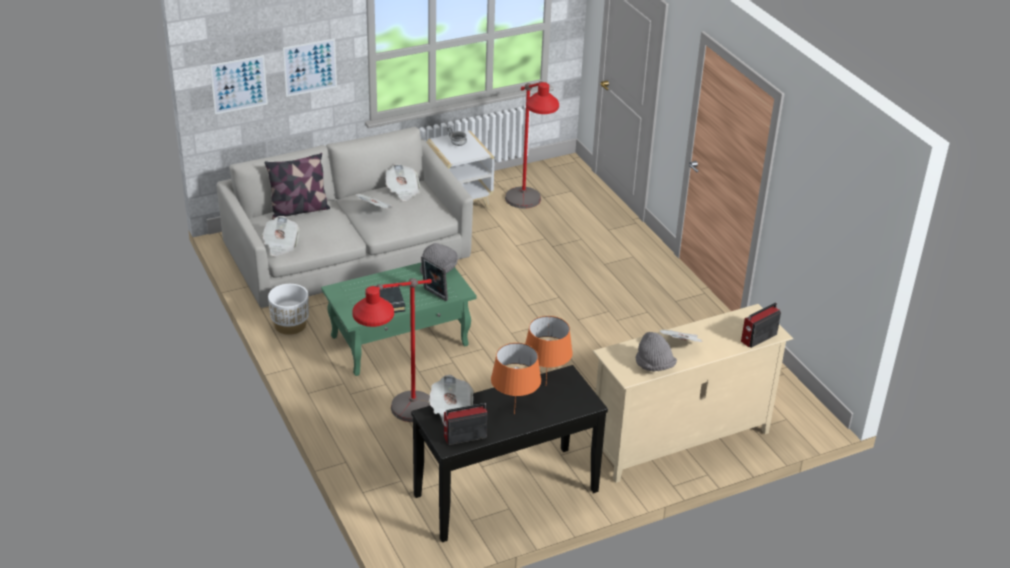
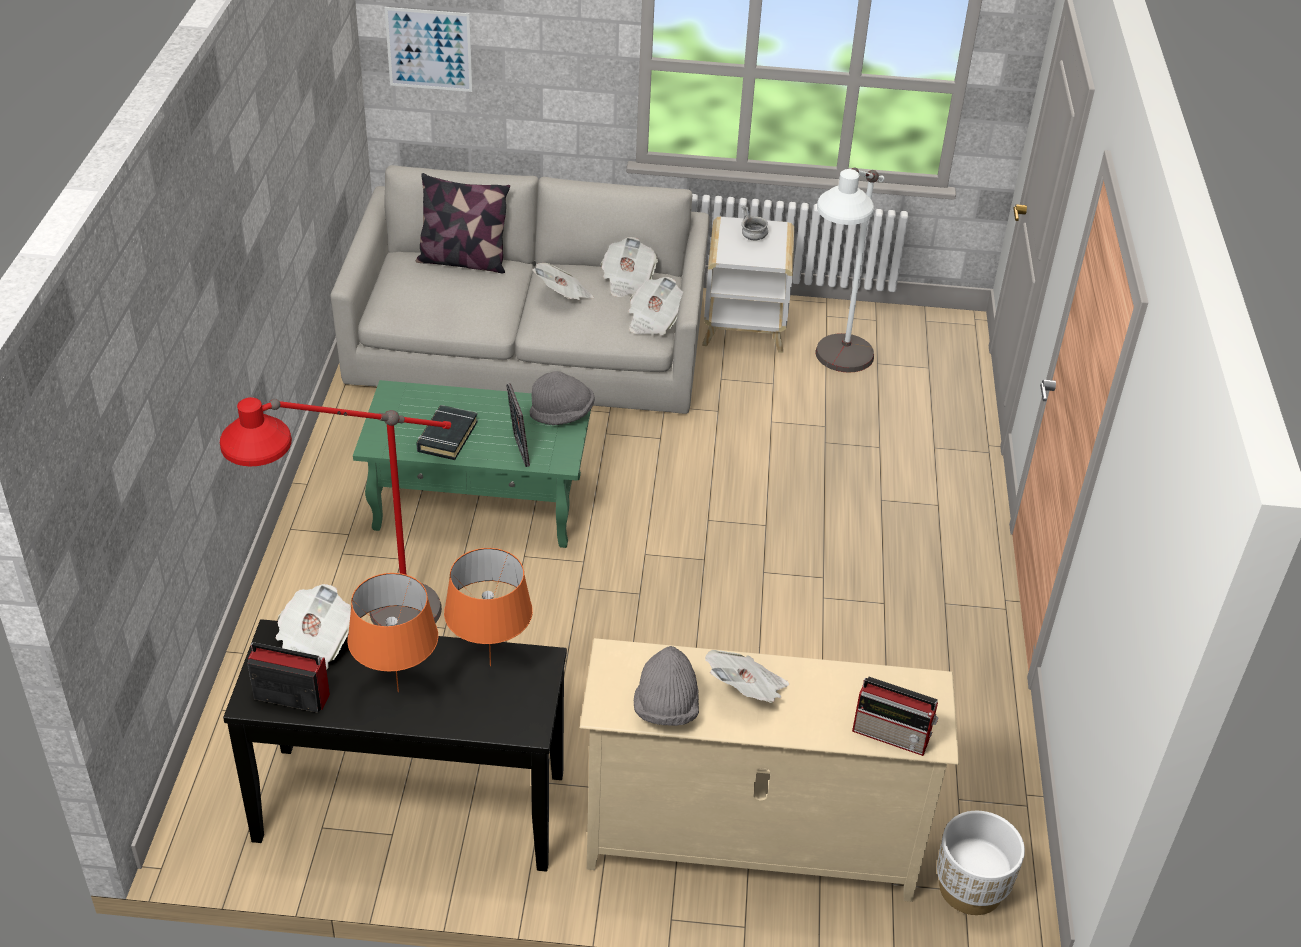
camera: 30 degrees right, 5 degrees up
(281, 245) = (393, 302): newspaper -> newspaper (654, 321)
(290, 325) = (359, 422): white planter -> white planter (970, 888)
(310, 67) = (542, 52): picture -> none
(527, 212) = (833, 378): red floor lamp -> white floor lamp
(758, 338) = (892, 735): radio -> radio turned 150 degrees counterclockwise

